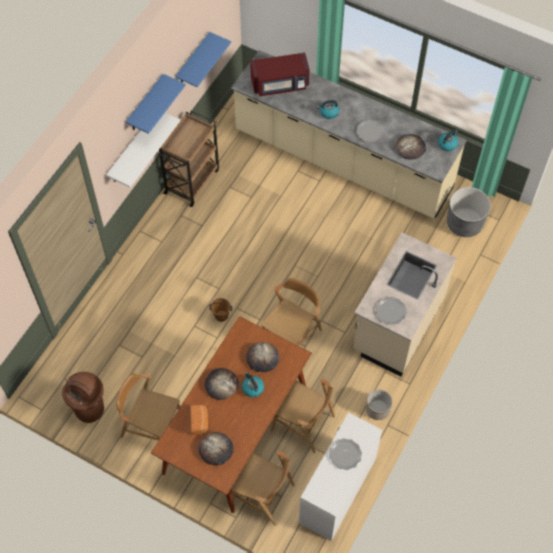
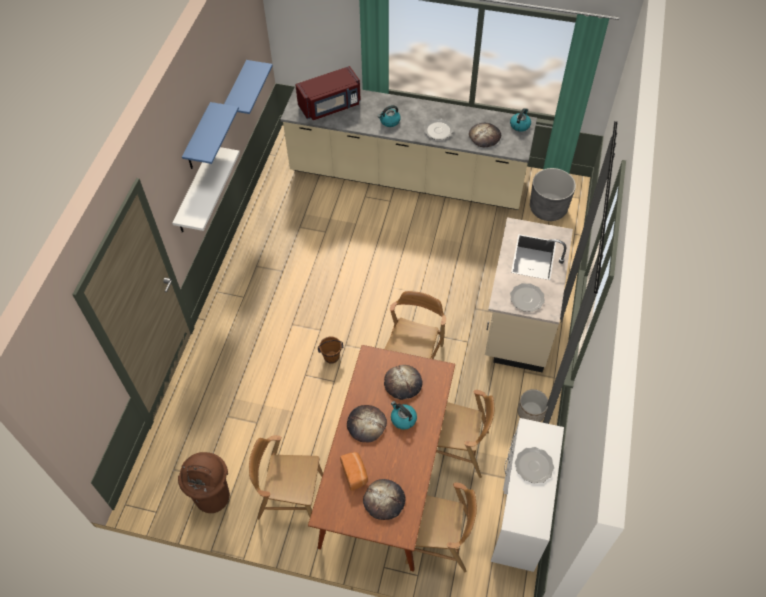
camera: 15 degrees left, 5 degrees down
(192, 180) = (258, 229): brown cart -> none

